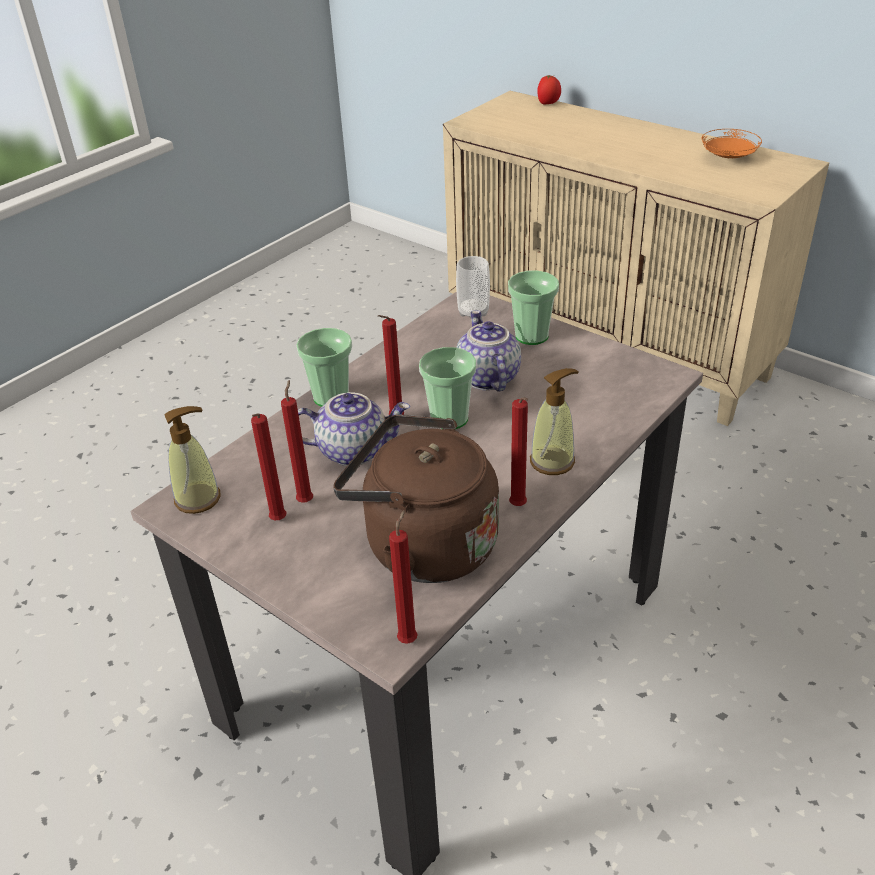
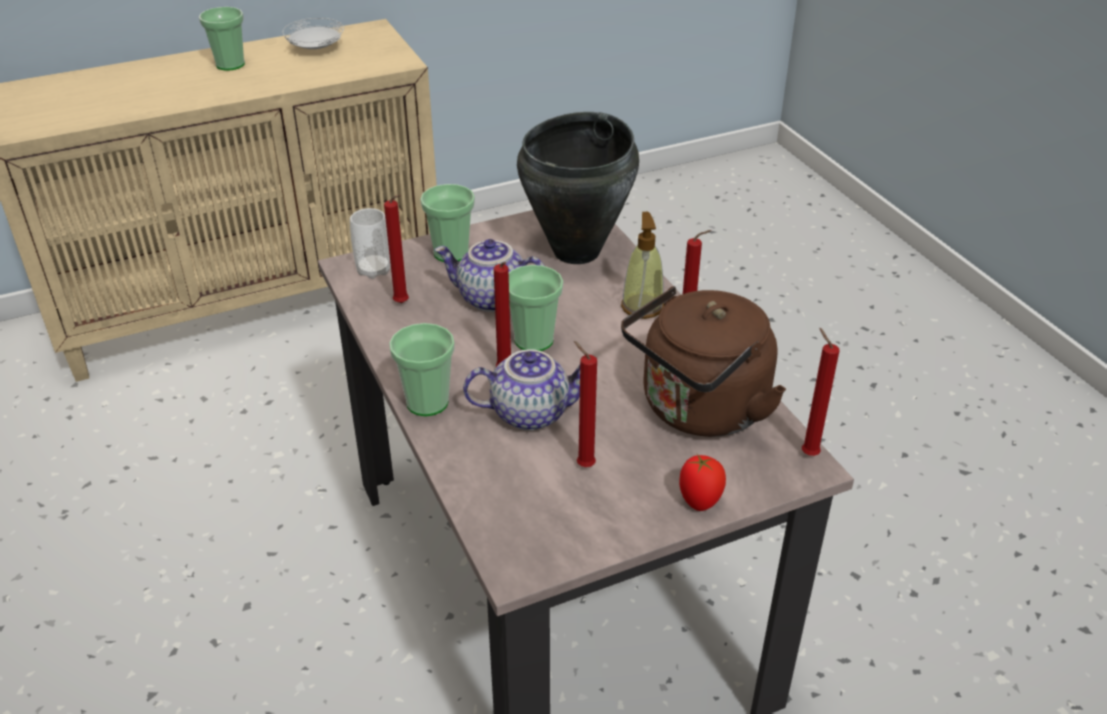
camera: 65 degrees left, 0 degrees up
(198, 498) = (520, 544): soap dispenser -> none
(277, 522) = (602, 493): red candle -> red candle (403, 304)
(354, 450) = (530, 412): teapot -> teapot turned 60 degrees clockwise
(548, 103) = (52, 79): tomato -> tomato (700, 501)
(602, 396) = (578, 251): none -> black cooking pot
(654, 141) = (230, 64): none -> cup
(728, 158) = (316, 49): orange plate -> white plate

